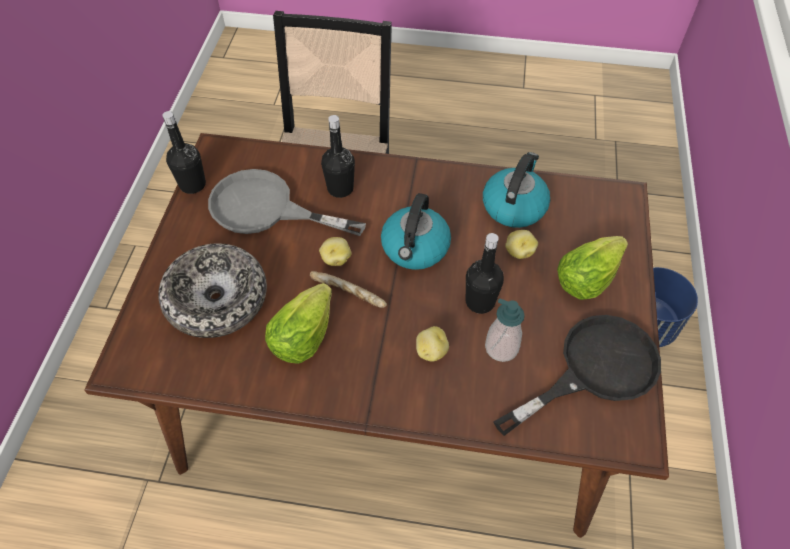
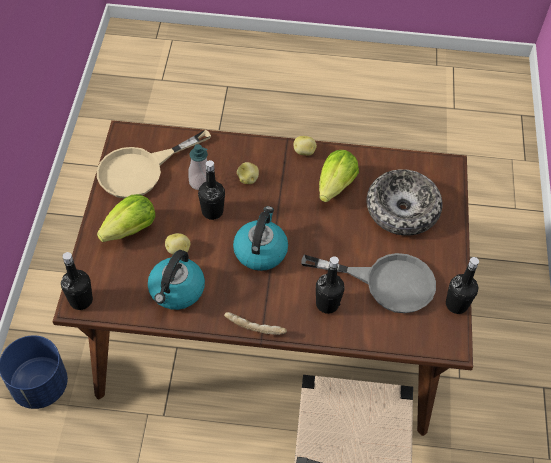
camera: 175 degrees right, 0 degrees up
(336, 258) = (321, 241): potato -> potato (304, 152)
(348, 294) = (308, 214): bread -> bread (255, 326)
(593, 370) = (141, 170): black frying pan -> beige frying pan
(622, 199) = (81, 300): none -> black bottle

